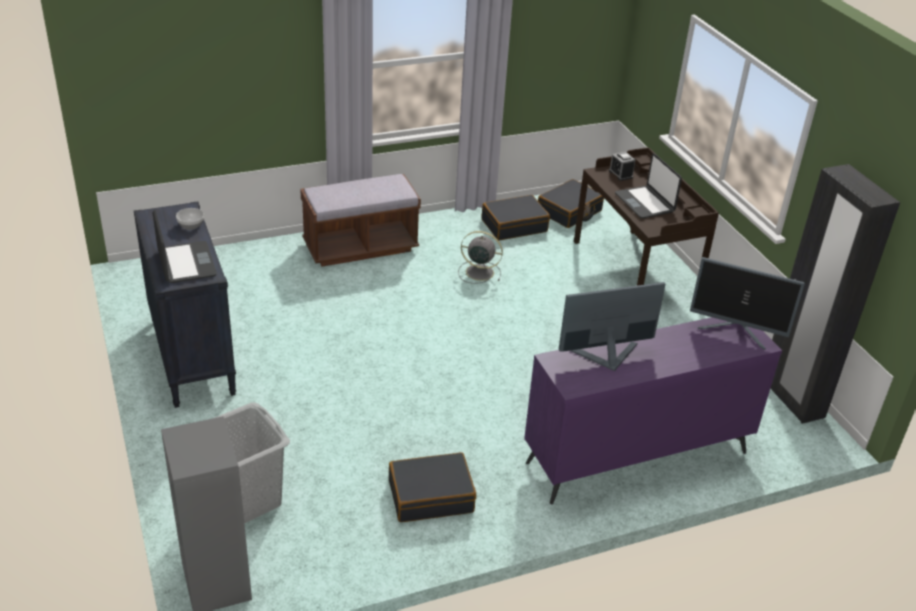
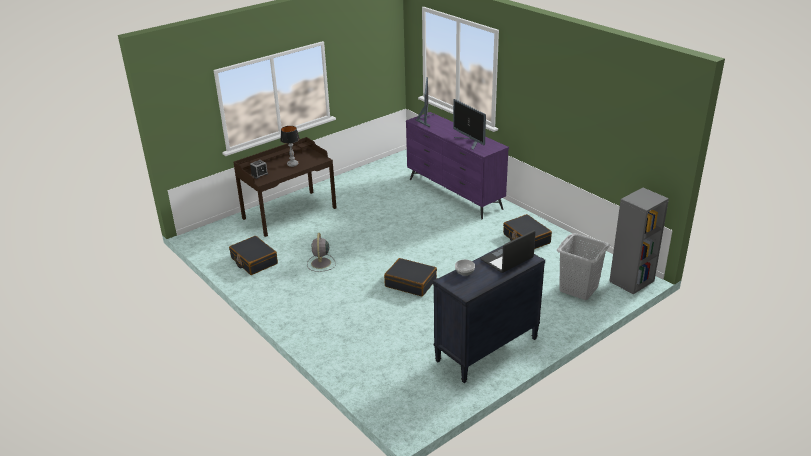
camera: 105 degrees left, 5 degrees down
(360, 247) = (314, 317): brown bench -> none
(569, 212) = (226, 243): black suitcase -> black suitcase (411, 283)
(645, 203) = (292, 164): laptop -> table lamp
(792, 398) = (382, 164): black wardrobe -> none

